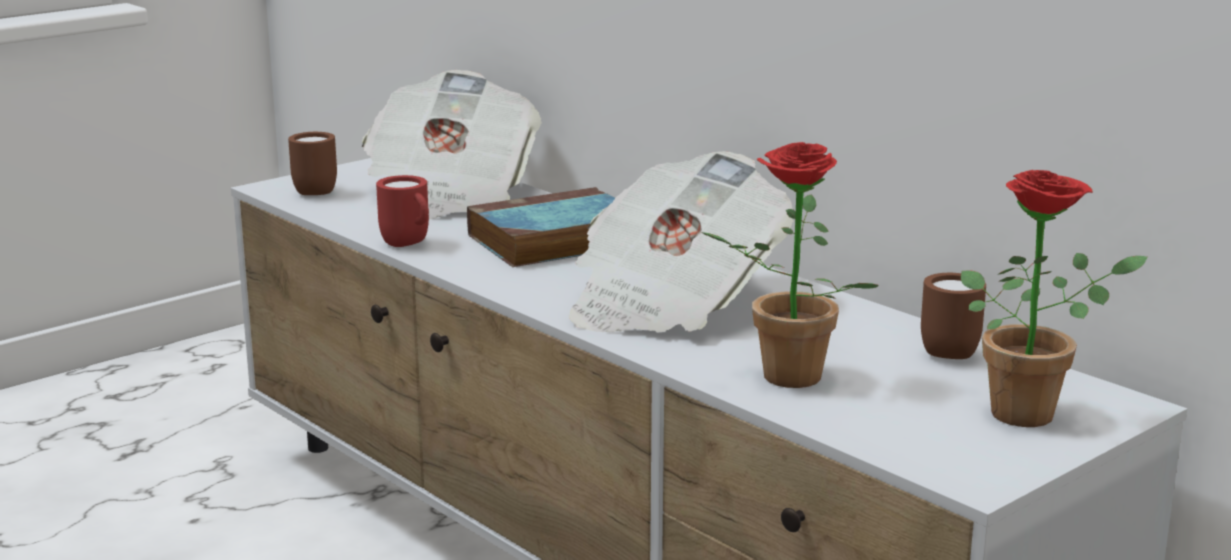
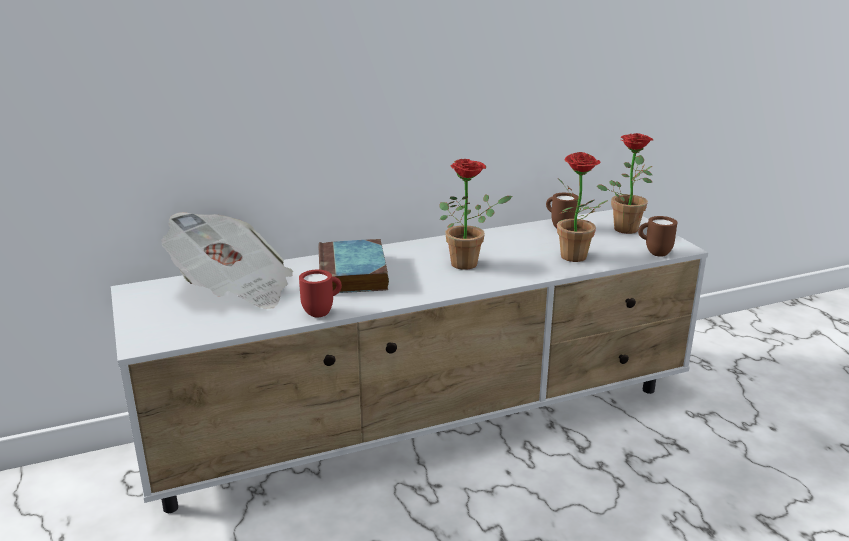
camera: 70 degrees left, 5 degrees up
(315, 191) = (172, 329): brown mug -> brown mug (654, 253)
(671, 302) = (470, 263): newspaper -> potted plant

